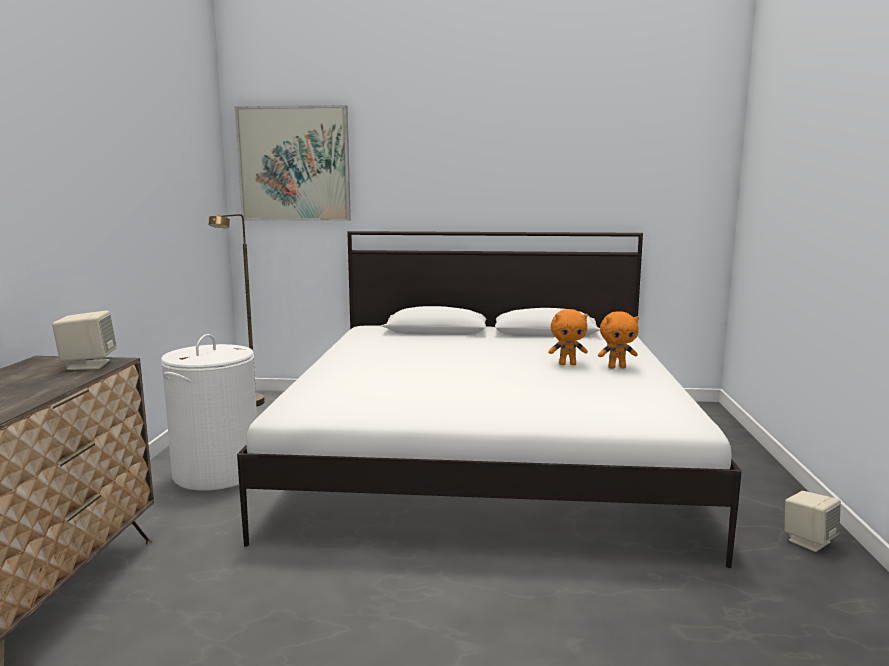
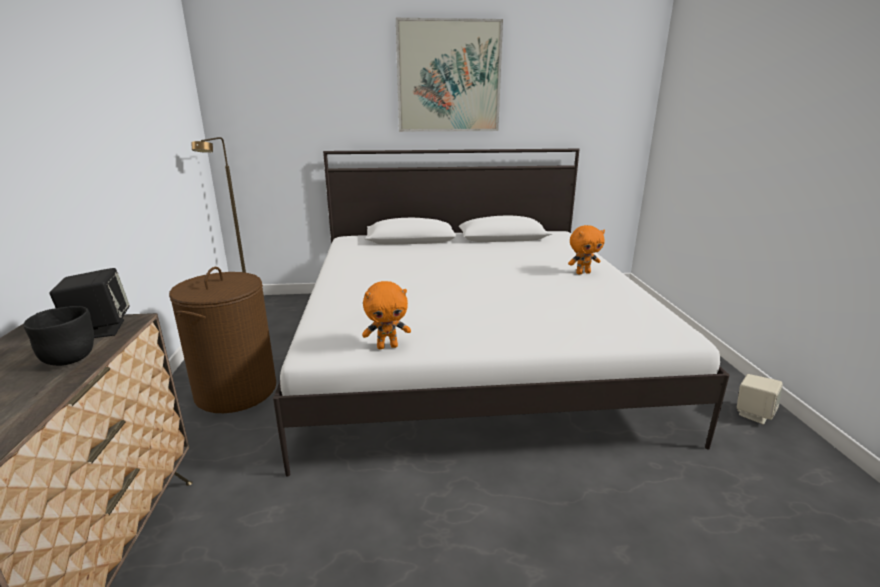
camera: 10 degrees left, 10 degrees up
(59, 380) = (70, 358): none -> black bowl
(88, 365) = (100, 329): beige speaker -> black speaker
(217, 473) = (236, 391): white laundry basket -> brown laundry basket
(294, 164) = (267, 86): picture -> picture (448, 77)
(567, 364) = (541, 272): orange plush toy -> orange plush toy (387, 346)

